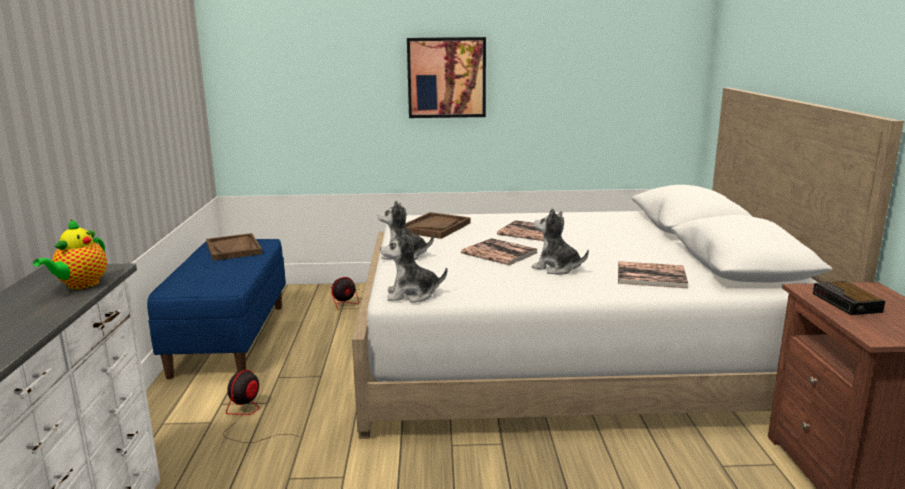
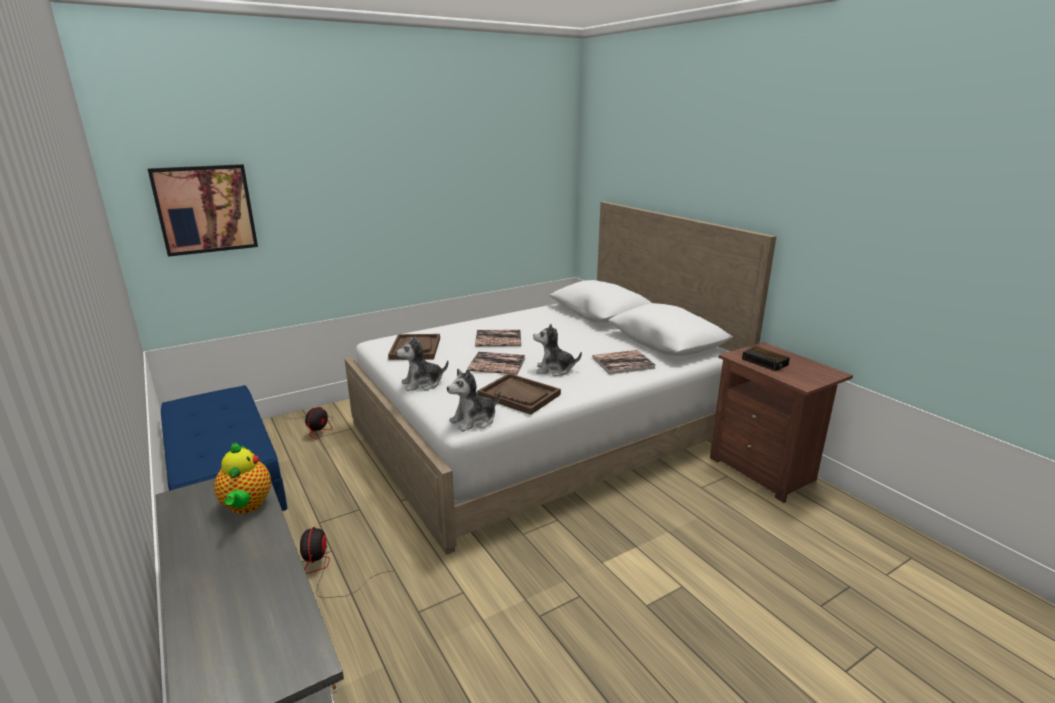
camera: 30 degrees left, 5 degrees up
(234, 249) = (207, 407): brown tray -> brown tray (519, 395)
(446, 77) = (378, 206): picture -> picture (205, 209)

